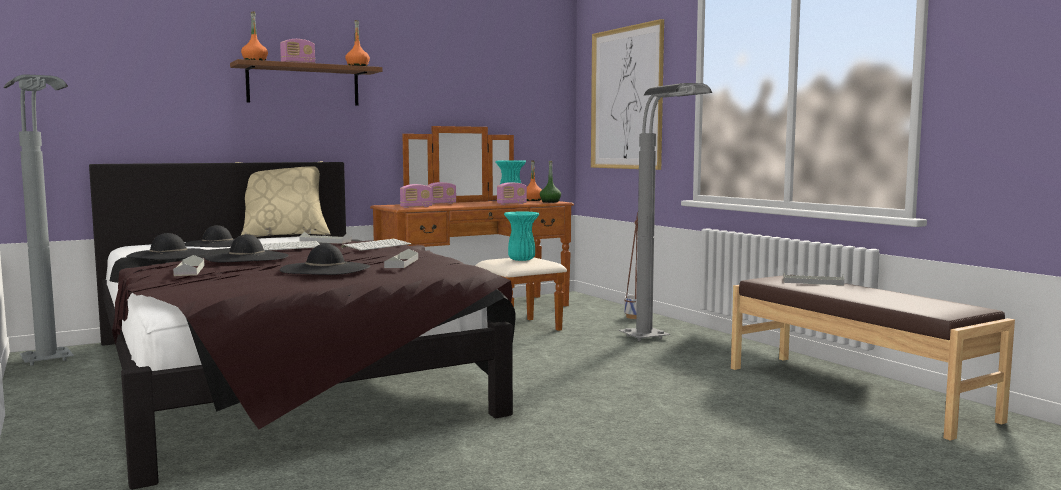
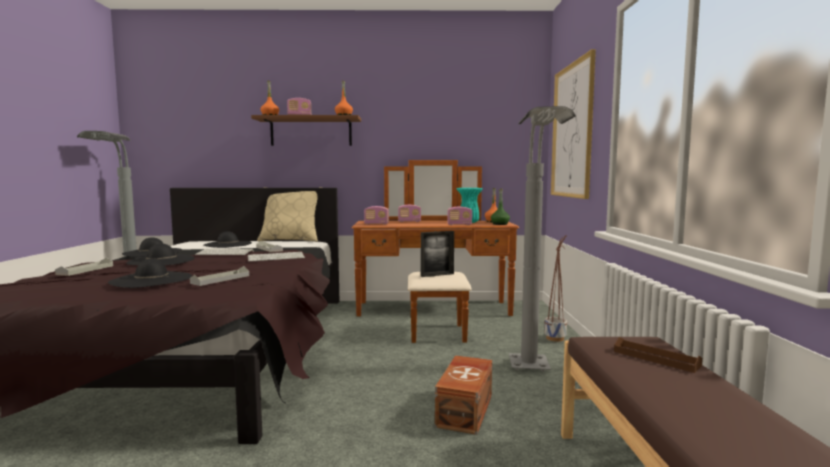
camera: 30 degrees right, 0 degrees up
(521, 259) = (437, 275): turquoise vase -> picture frame
(642, 368) = (466, 410): none -> brown storage box
(813, 282) = (656, 358): grey tray -> brown tray

